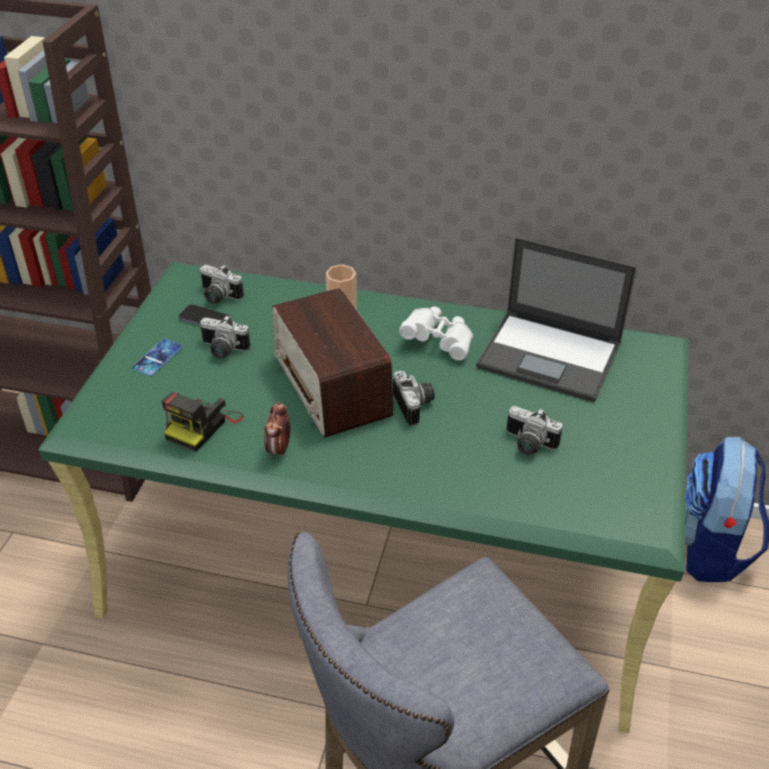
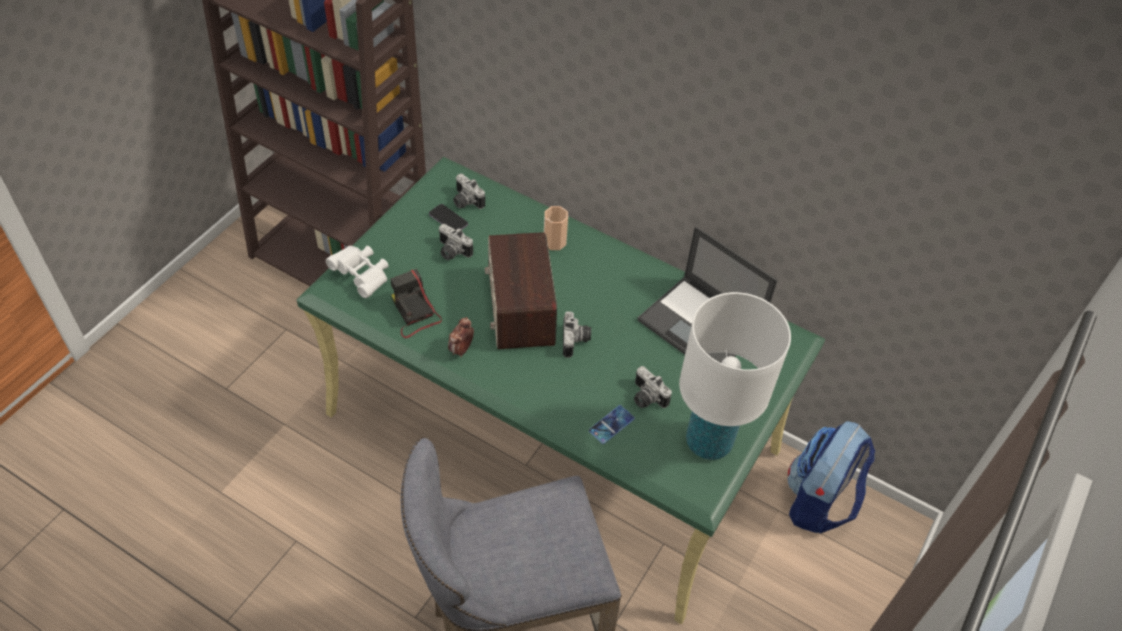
camera: 15 degrees right, 10 degrees up
(158, 357) = (402, 246): phone -> phone (611, 424)
(203, 425) = (414, 314): camera -> camera turned 105 degrees clockwise
(439, 342) = (619, 289): white binoculars -> white binoculars (362, 276)
(625, 472) = (708, 442): none -> white table lamp

